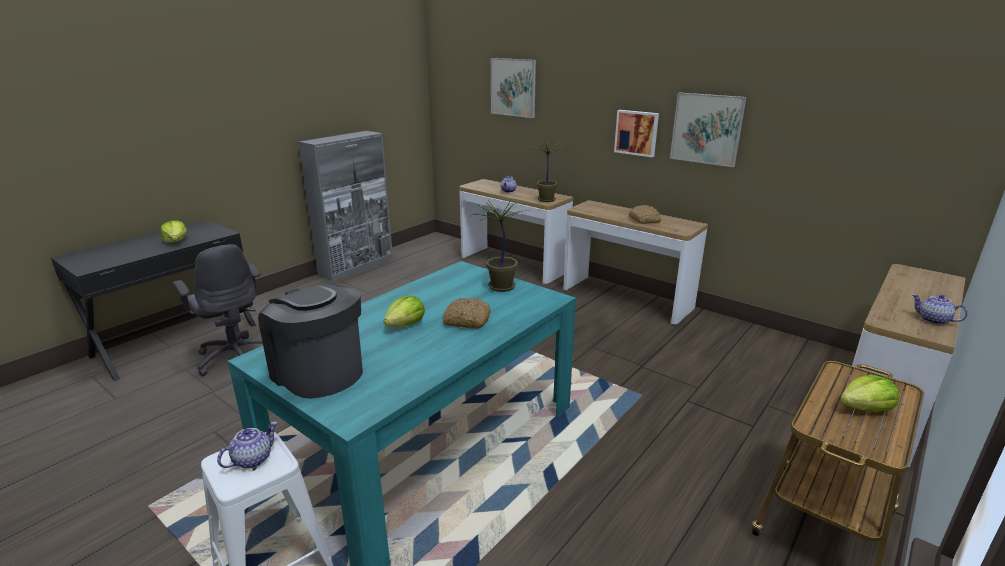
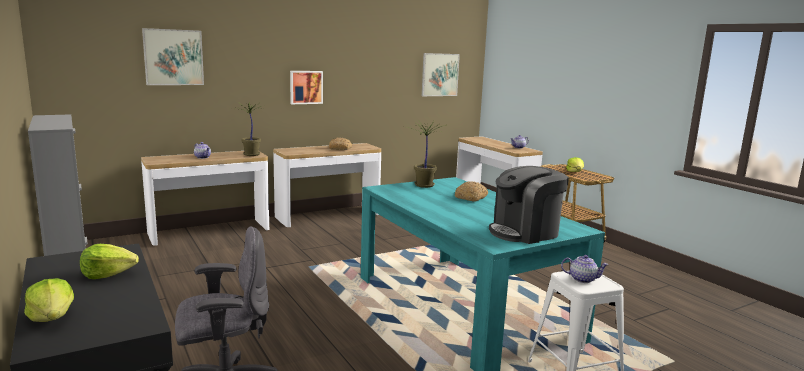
camera: 70 degrees left, 10 degrees down
(252, 459) = (583, 279): teapot -> teapot turned 135 degrees clockwise
(405, 324) = (466, 209): lettuce -> lettuce (52, 317)
(706, 129) = (355, 79): picture -> picture (440, 74)

